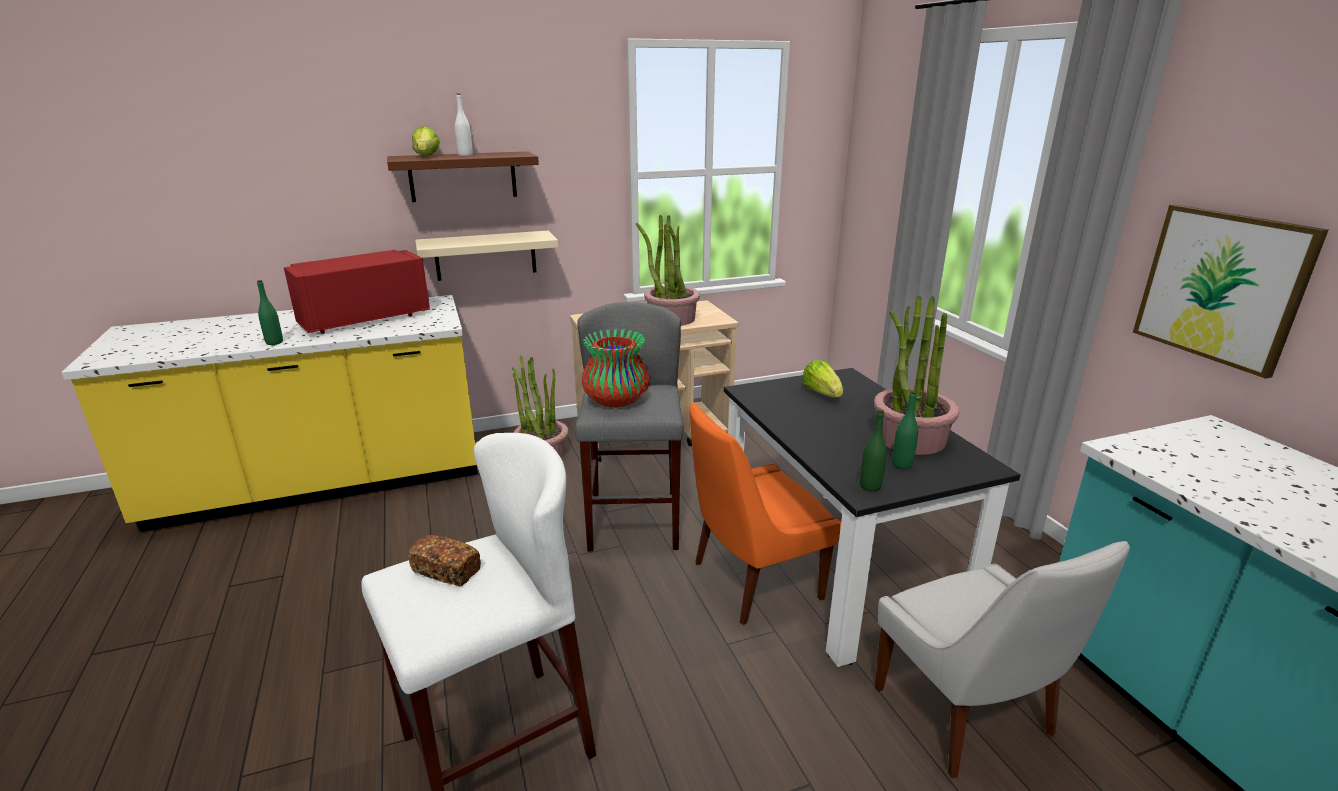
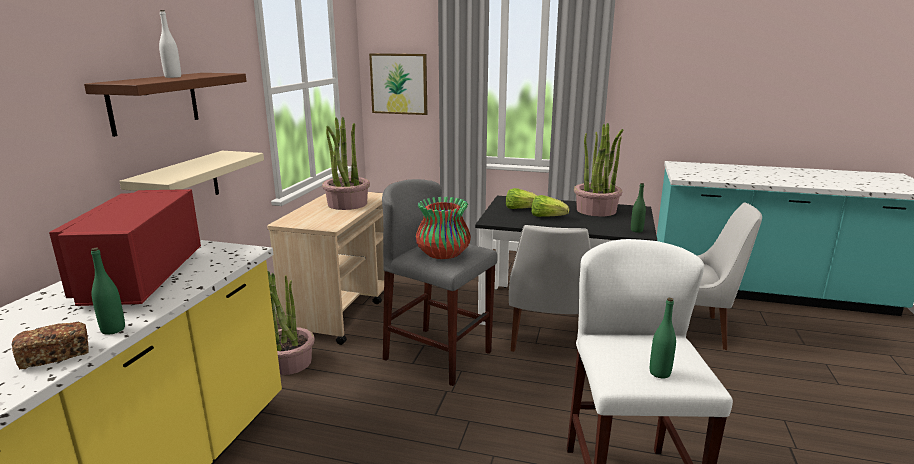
camera: 55 degrees left, 5 degrees down
(426, 156) = (143, 80): lettuce -> lettuce (547, 217)
(447, 571) = (632, 355): bread -> bread (55, 355)
(752, 581) = (548, 341): orange chair -> white chair
(902, 464) = (621, 219): green bottle -> green bottle (659, 373)
(1221, 287) = (654, 102): picture -> picture (399, 84)

